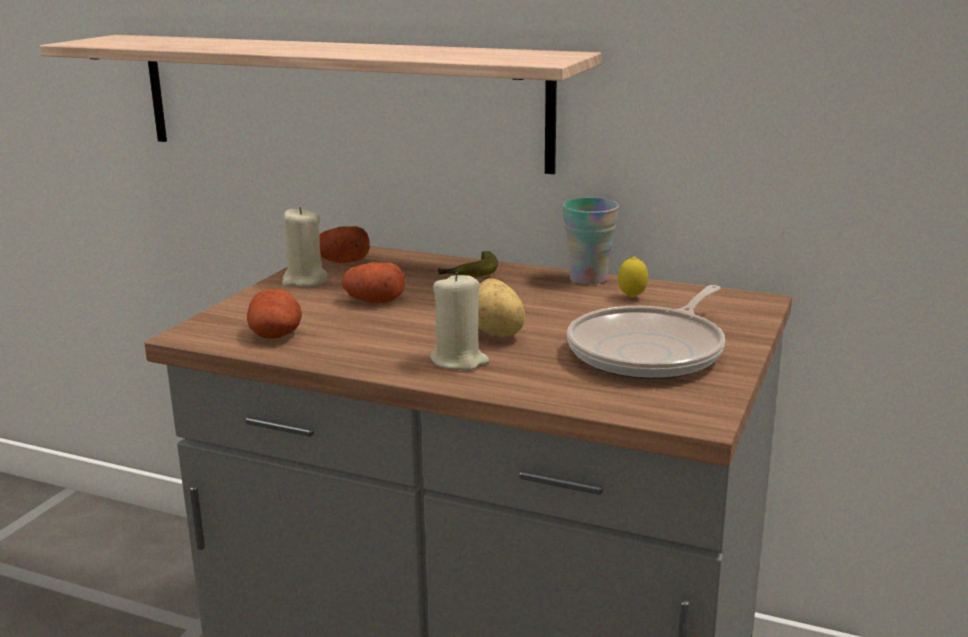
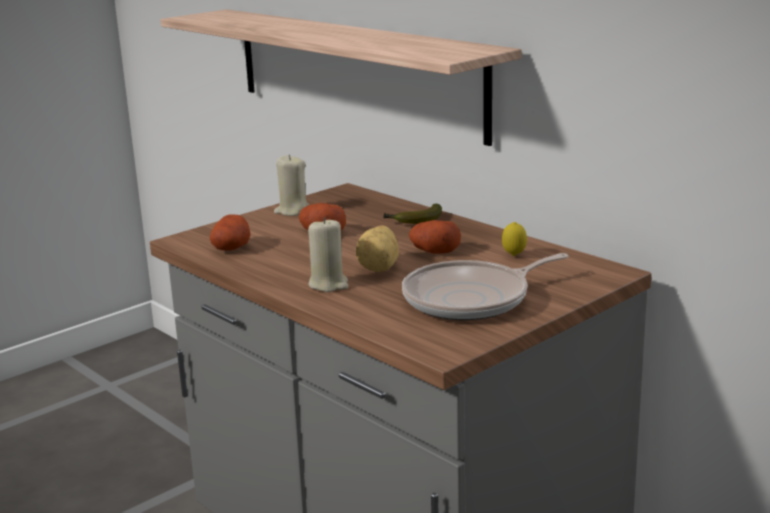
camera: 25 degrees right, 0 degrees up
(342, 261) = (334, 199): potato -> potato (434, 251)
(588, 278) = (500, 236): cup -> none

